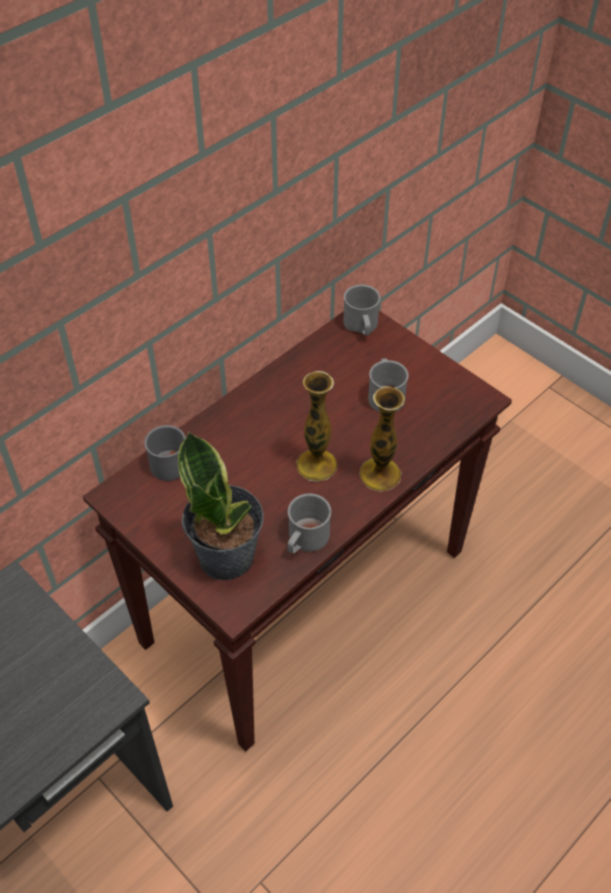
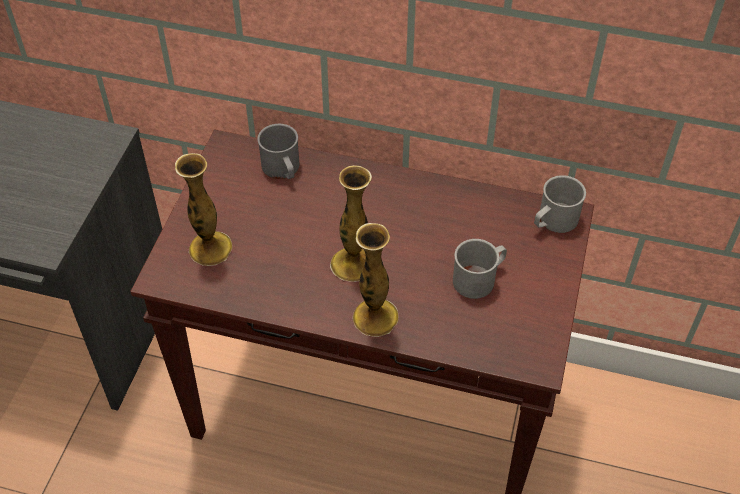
camera: 60 degrees right, 0 degrees up
(227, 556) = (210, 248): potted plant -> vase
(305, 540) = (261, 294): grey mug -> none

